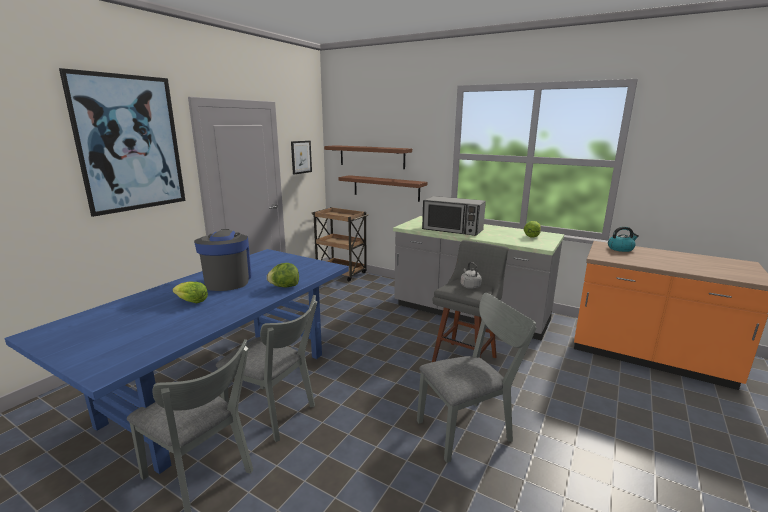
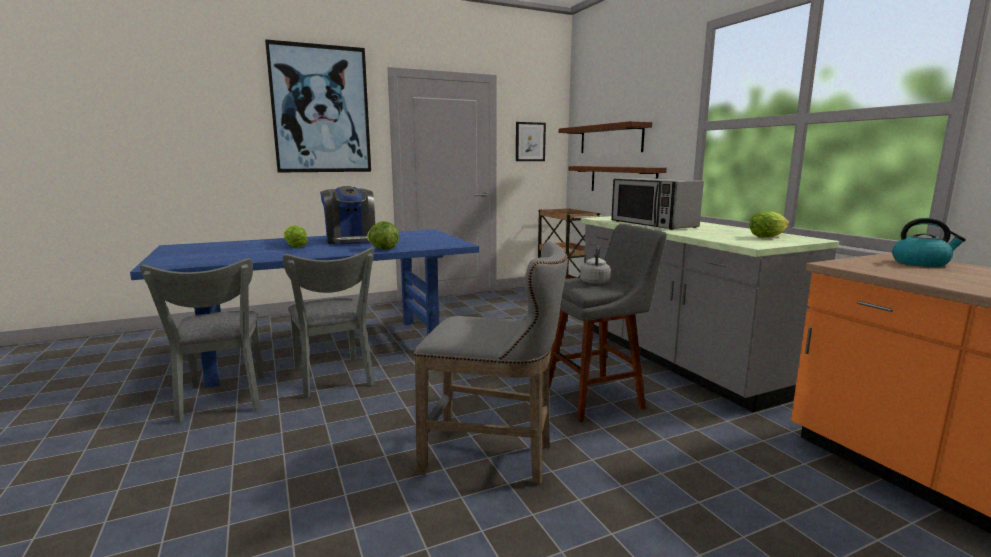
camera: 35 degrees right, 5 degrees down
(227, 280) = (351, 240): coffee machine -> coffee machine turned 135 degrees clockwise
(469, 428) = (495, 458): grey chair -> grey stool

